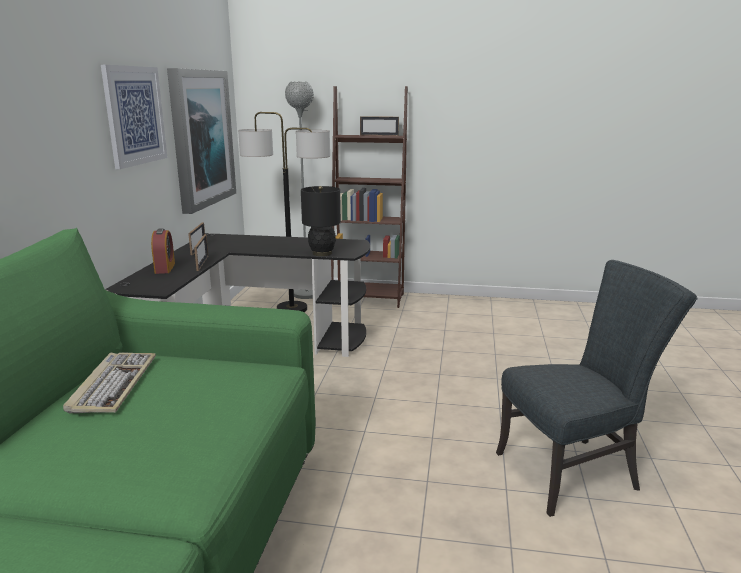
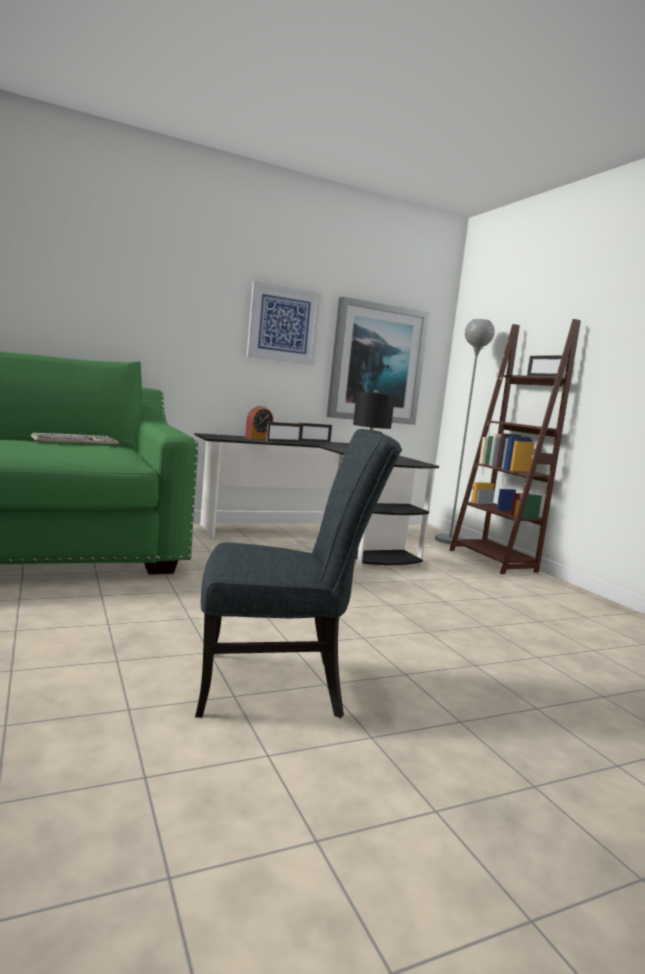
camera: 55 degrees right, 10 degrees down
(292, 309) = (409, 540): floor lamp -> none
(574, 471) = (281, 685): grey chair -> grey chair turned 45 degrees counterclockwise

